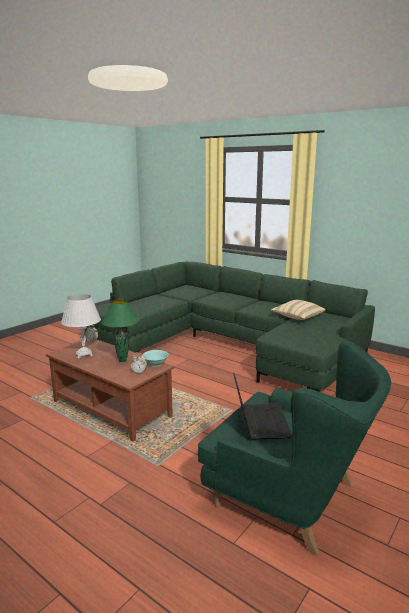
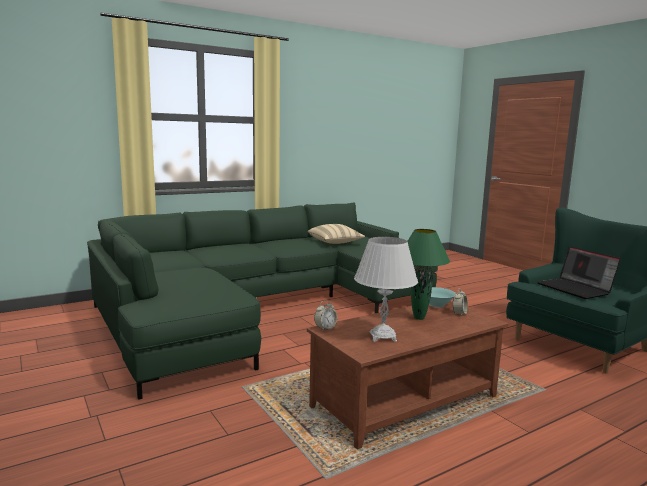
camera: 70 degrees left, 5 degrees down
(259, 421) = (576, 289): laptop -> laptop turned 135 degrees counterclockwise

